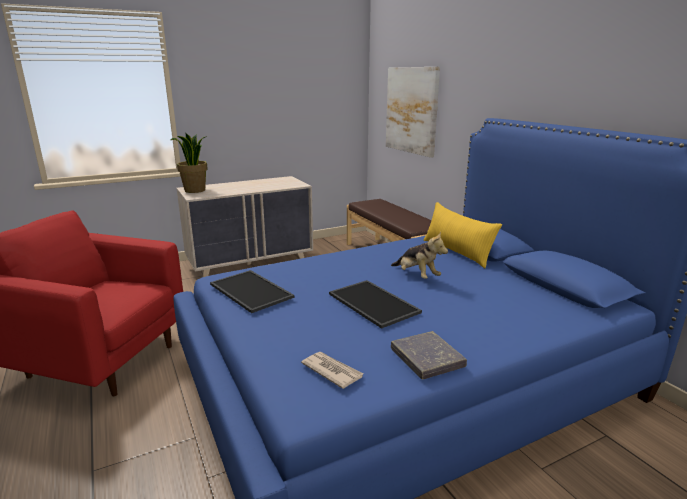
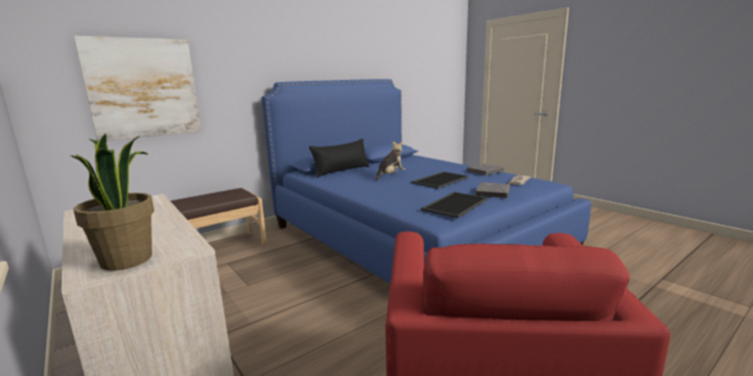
camera: 100 degrees left, 5 degrees down
(284, 329) = (493, 193): none -> grey book
(457, 252) = (341, 171): yellow pillow -> black pillow

